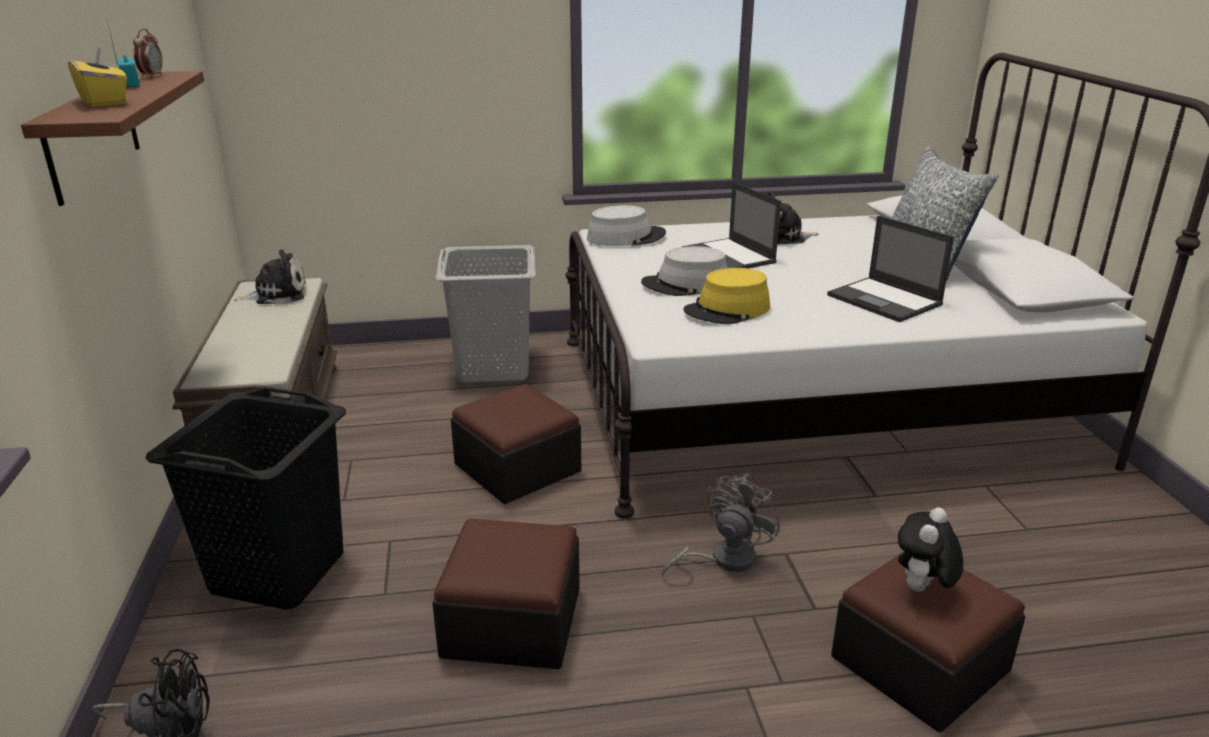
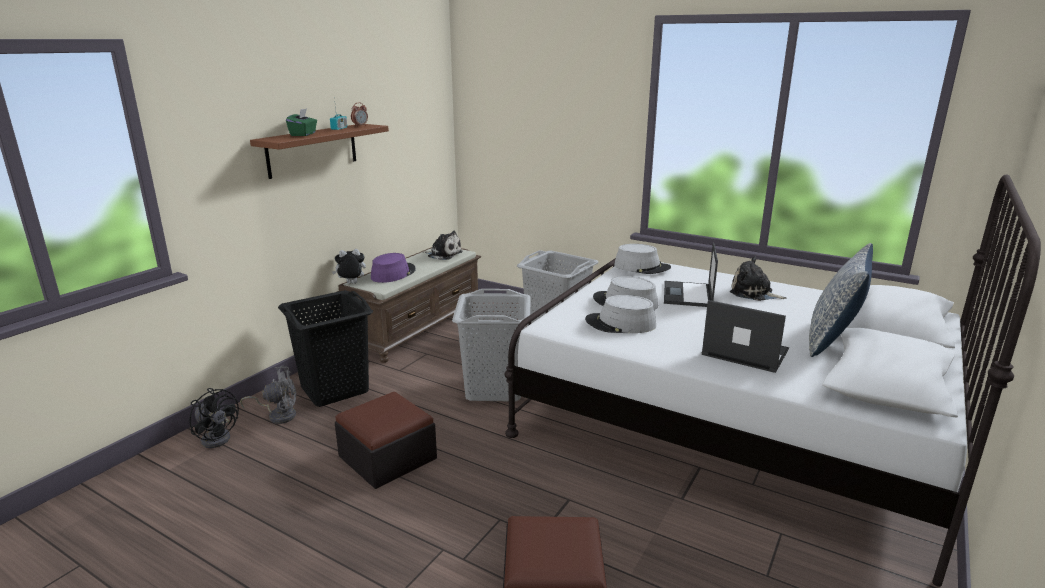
camera: 40 degrees right, 5 degrees down
(104, 101) = (303, 134): yellow tissue box -> green tissue box
(244, 345) = (393, 273): none -> purple hat
(517, 468) = (493, 388): ottoman -> grey laundry basket
(723, 559) = (528, 483): grey fan -> grey fan (279, 415)
(727, 310) = (620, 324): yellow hat -> grey hat
(885, 300) = (744, 352): laptop -> laptop turned 120 degrees clockwise
(922, 590) = (547, 539): plush toy -> plush toy (351, 284)

